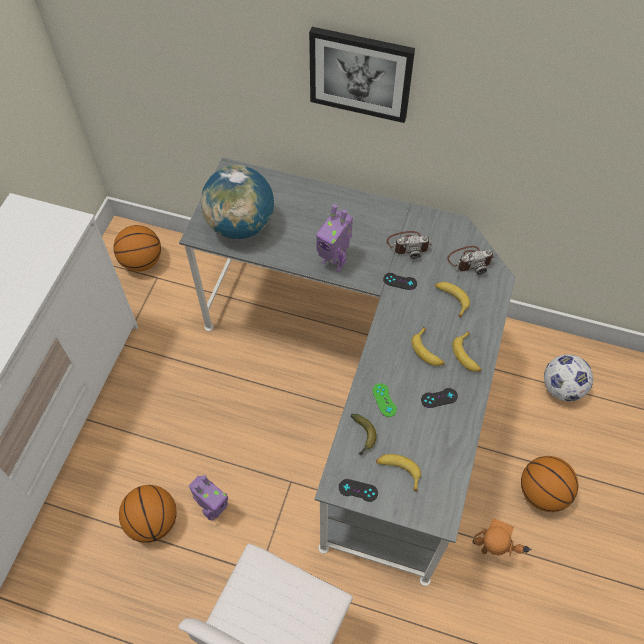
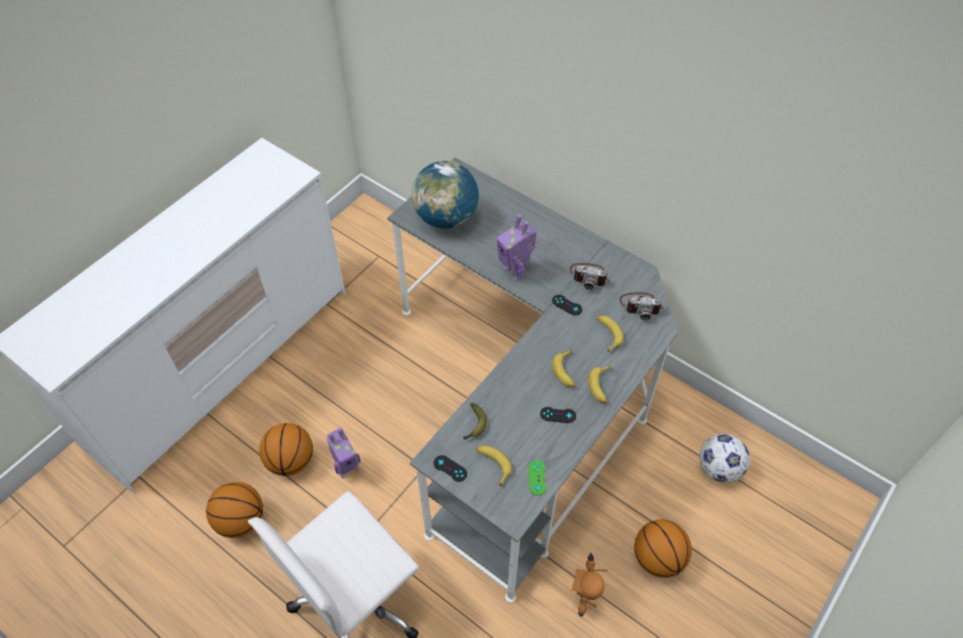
camera: 20 degrees right, 5 degrees down
(141, 261) = (371, 238): basketball -> basketball (240, 520)
(360, 73) = (575, 105): picture -> none
(384, 400) = (507, 401): green game controller -> green game controller (537, 477)
(492, 555) = (584, 598): toy robot -> toy robot turned 120 degrees counterclockwise

